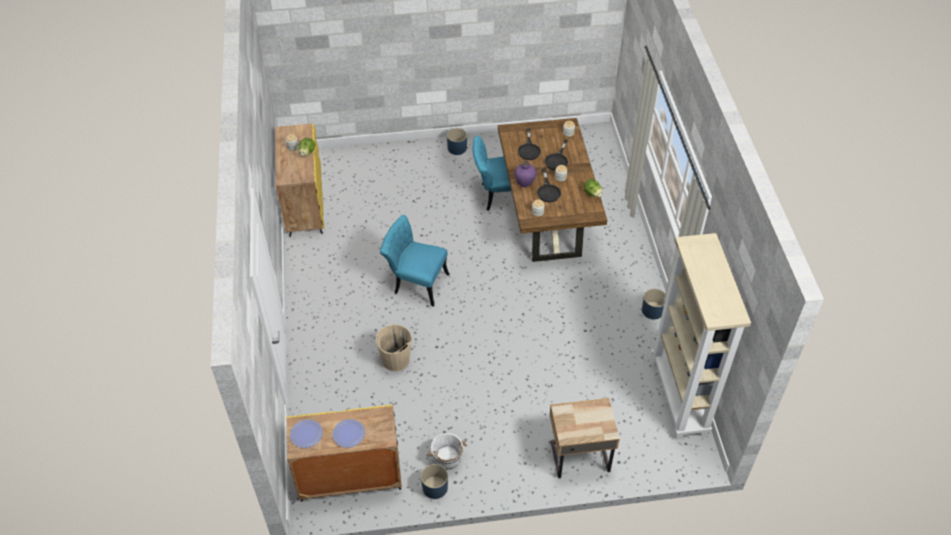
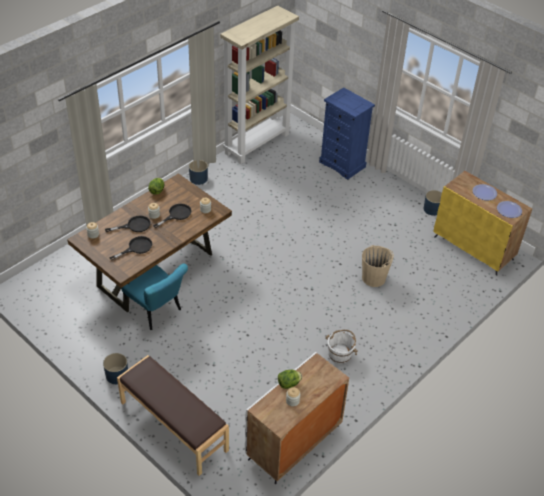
camera: 130 degrees left, 5 degrees down
(304, 205) = (294, 443): yellow cabinet -> white cabinet
(384, 155) = (173, 426): none -> brown bench
(415, 282) = (298, 308): turquoise chair -> none
(447, 459) = (410, 214): white bucket -> white bucket (340, 354)
(524, 183) = (180, 231): purple vase -> none
(579, 455) = (342, 164): beige nightstand -> blue dresser

